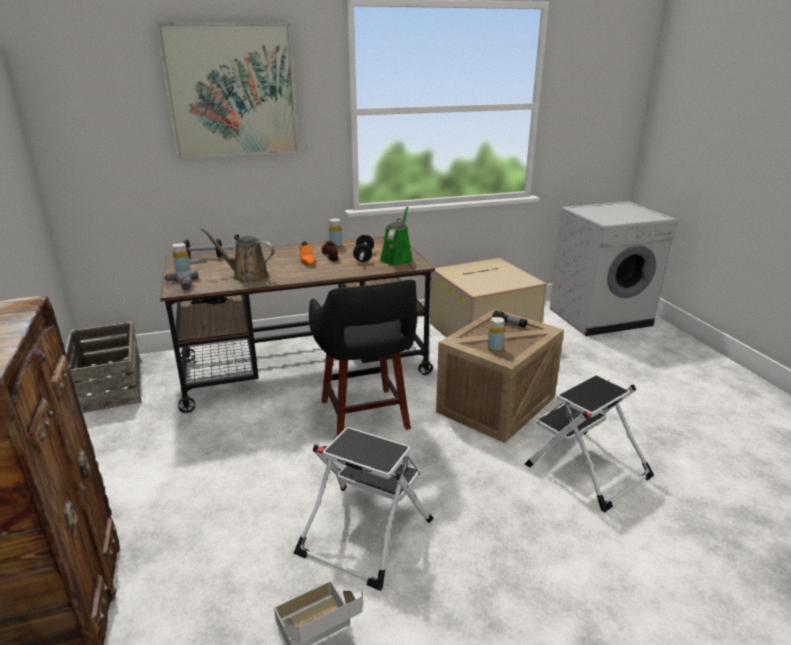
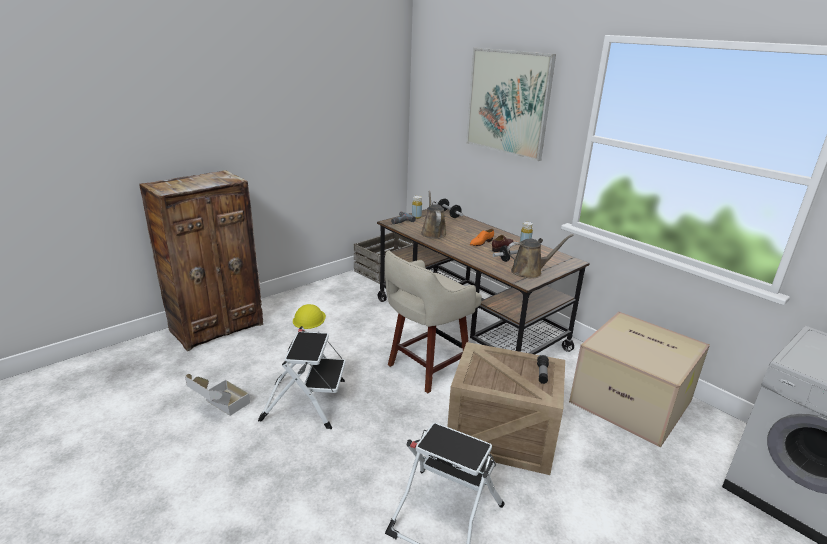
camera: 65 degrees right, 0 degrees up
(161, 489) = (309, 319): none -> yellow hard hat
(365, 417) = (426, 368): black stool -> beige stool
(397, 258) = (529, 271): green watering can -> brown watering can
(495, 349) = (483, 373): yellow bottle -> none

